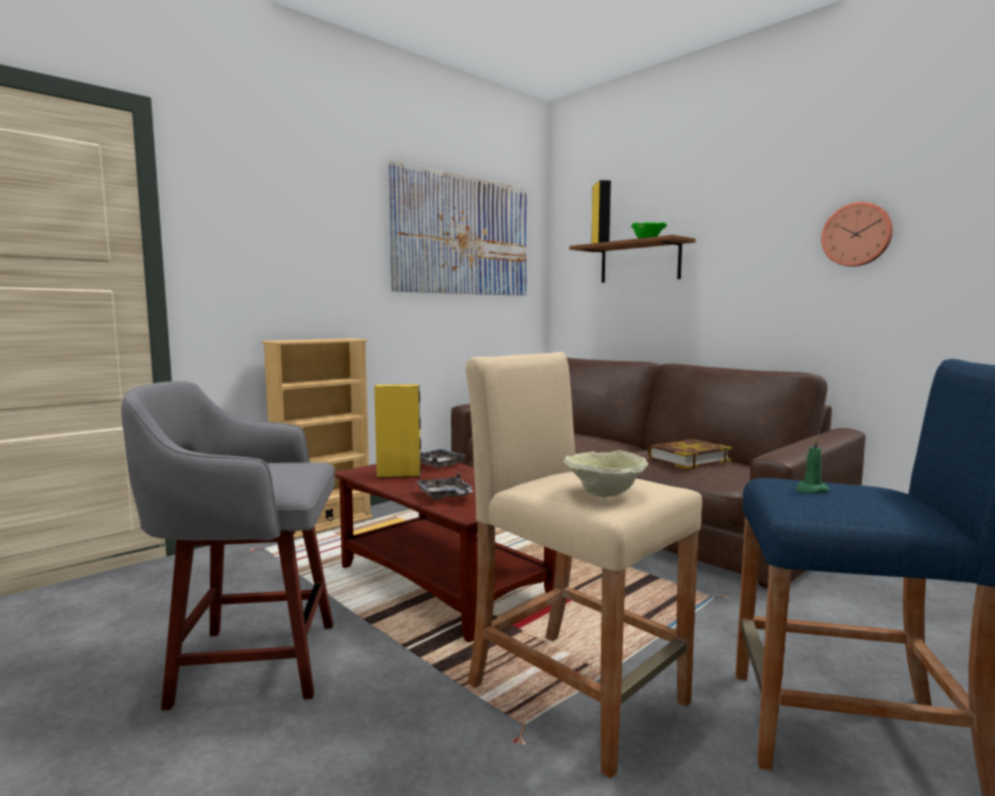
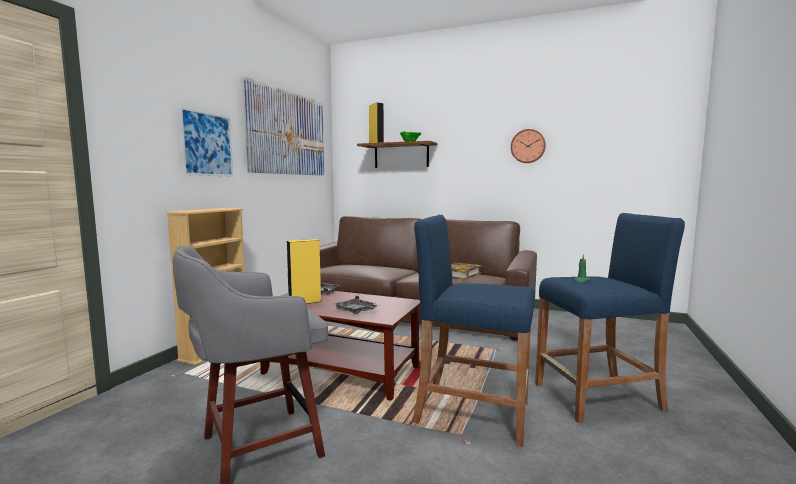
camera: 25 degrees left, 0 degrees up
(329, 254) = (207, 144): none -> picture
(576, 693) = (472, 412): beige stool -> blue stool
(602, 492) = (499, 293): beige bowl -> none

